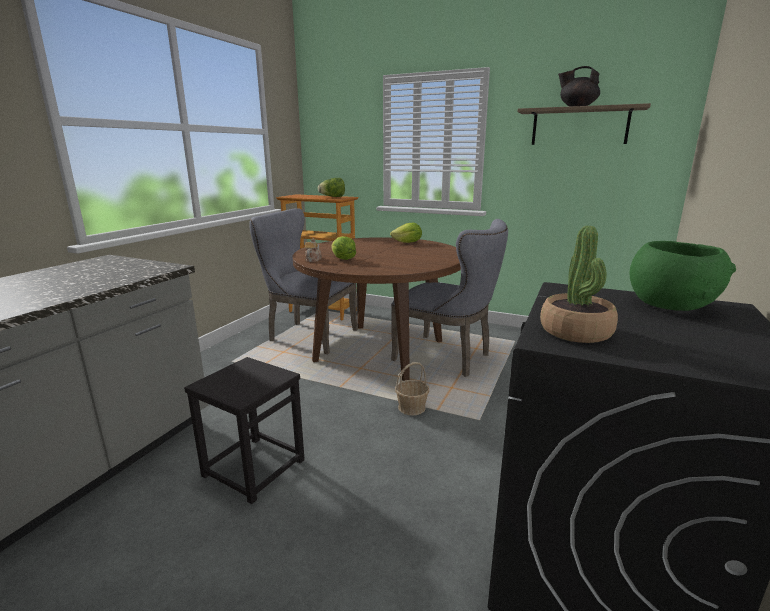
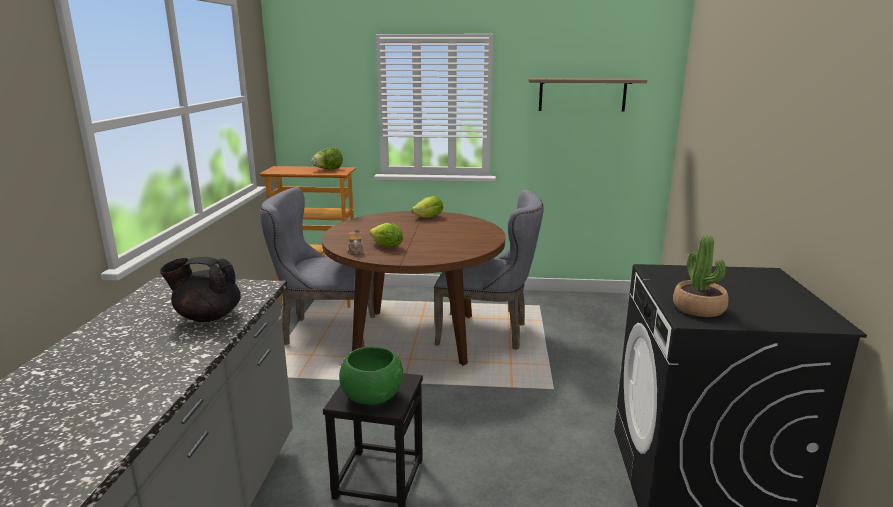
camera: 20 degrees left, 0 degrees up
(412, 407) = (487, 389): basket -> none
(577, 107) = (582, 78): black teapot -> black teapot (207, 316)
(671, 305) = (734, 276): green bowl -> green bowl (373, 396)

